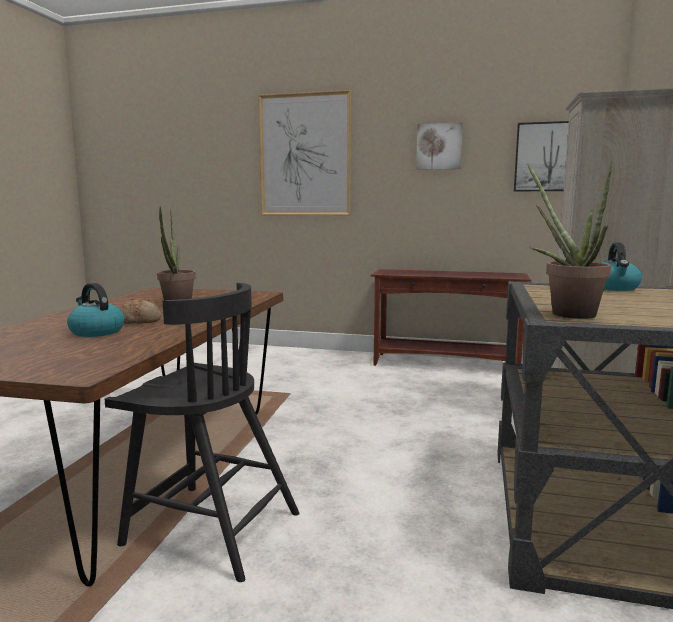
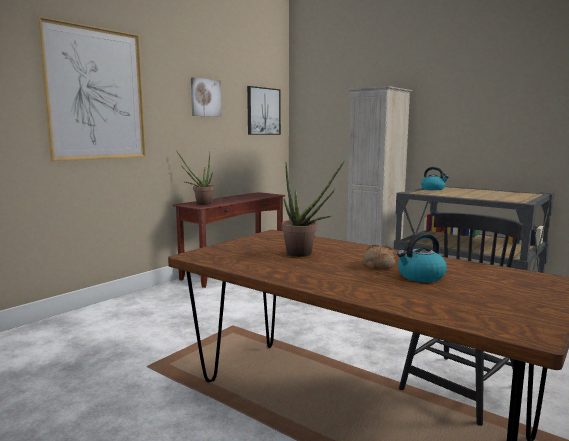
camera: 65 degrees left, 0 degrees up
(565, 313) = (504, 199): potted plant -> potted plant (200, 204)

